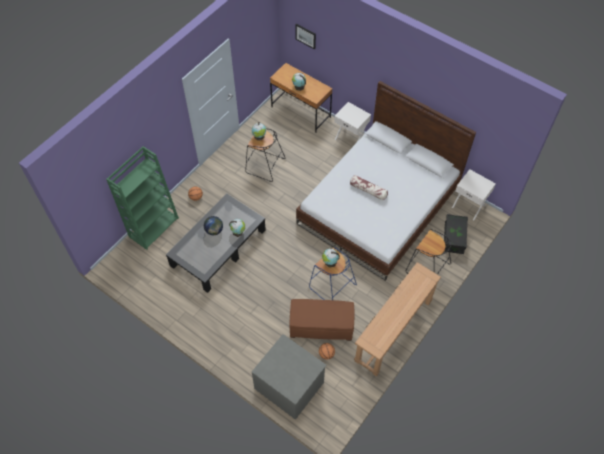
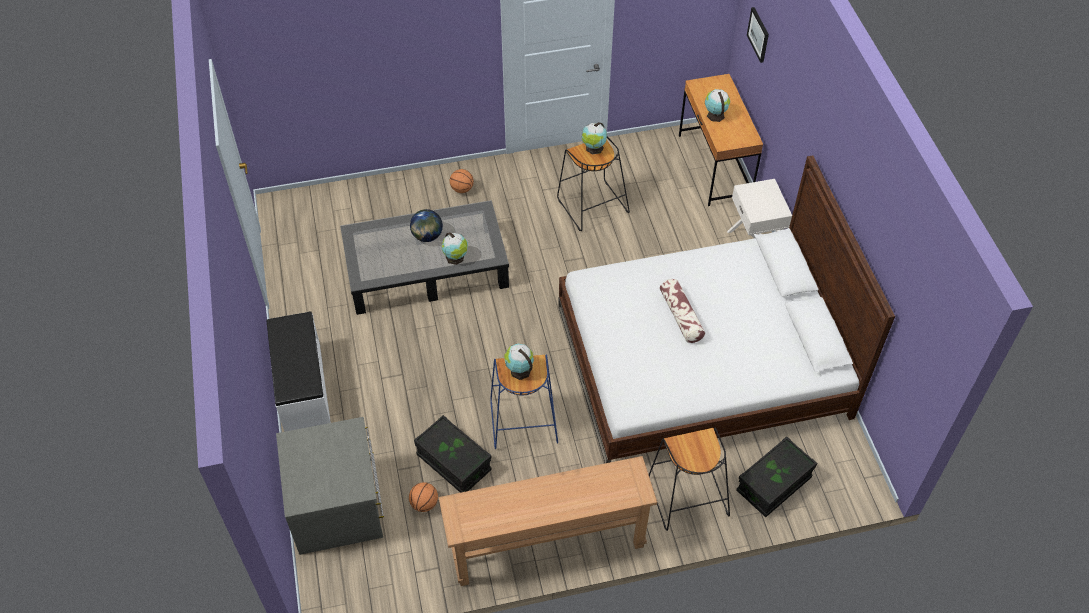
camera: 40 degrees right, 5 degrees down
(154, 227) = (375, 191): green bookcase -> none
(217, 345) = (302, 388): none -> white bench
(321, 326) = (454, 463): brown ottoman -> black storage box
(469, 205) = (847, 455): white nightstand -> none

